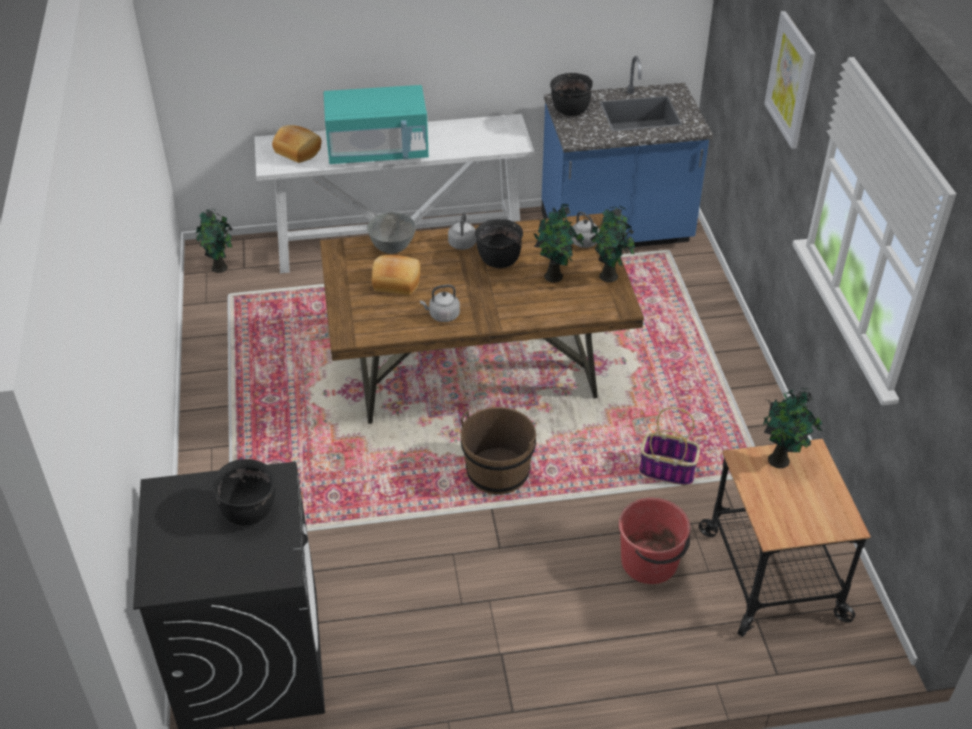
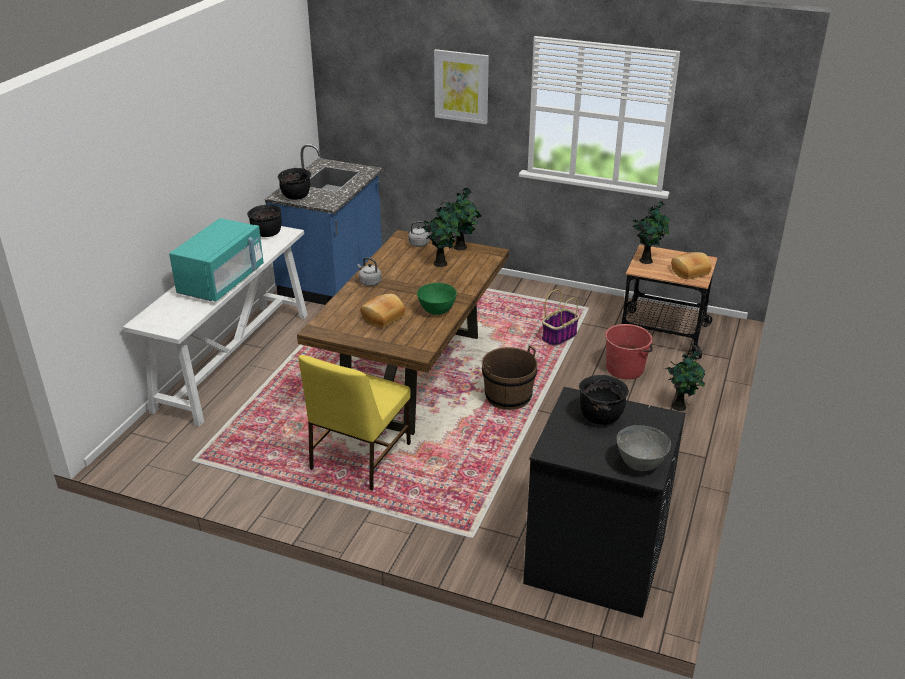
camera: 60 degrees left, 10 degrees down
(220, 268) = (153, 455): potted plant -> potted plant (680, 406)
(298, 151) = (173, 312): bread -> bread (689, 271)
(304, 400) = (359, 457): none -> yellow chair
(392, 248) = (343, 309): grey bowl -> grey bowl (640, 464)
(442, 315) = (437, 311): grey kettle -> green bowl
(498, 260) = (403, 276): black cooking pot -> black cooking pot (267, 234)

